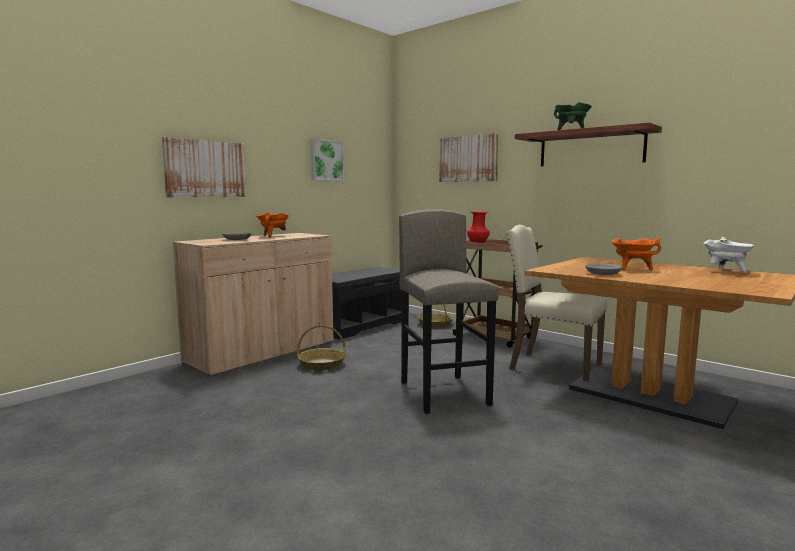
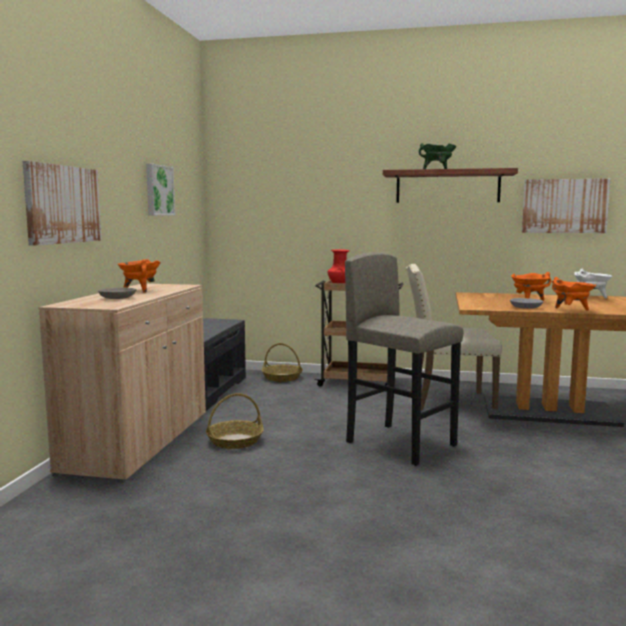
camera: 30 degrees left, 0 degrees up
(468, 158) = (310, 191): picture -> picture (564, 206)
(647, 280) = (571, 310): none -> orange cooking pot

